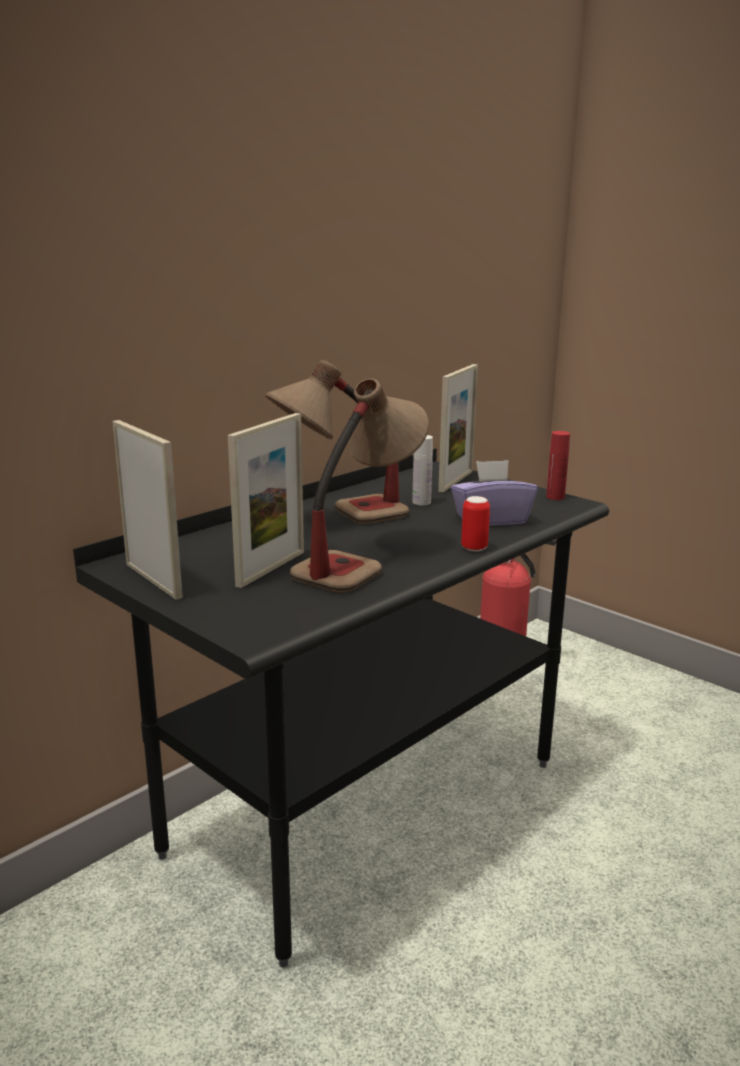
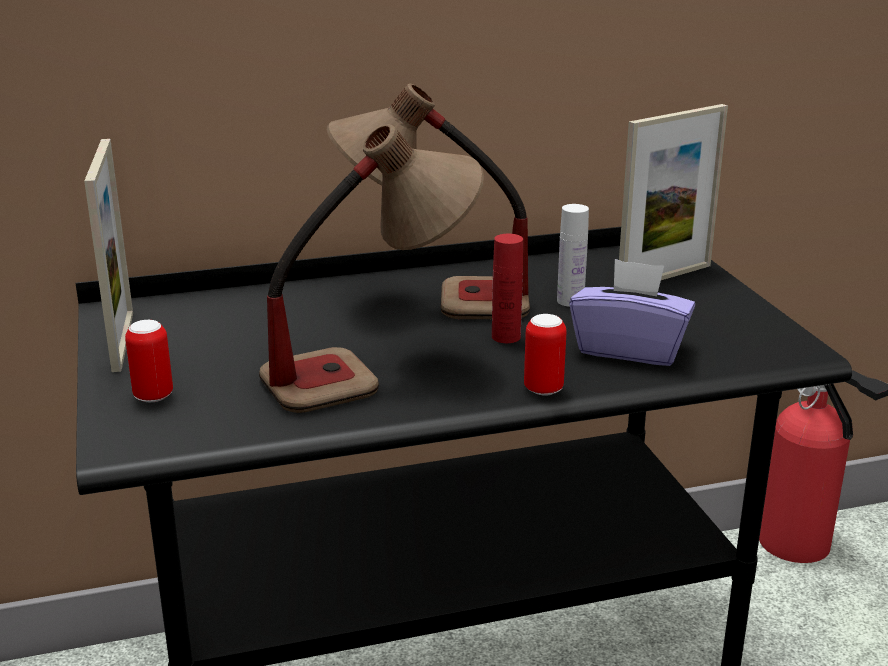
camera: 30 degrees right, 5 degrees up
(231, 606) = (153, 396): none -> can
(271, 568) = (260, 356): picture frame -> none
(555, 497) = (779, 333): red bottle -> red bottle (506, 337)

